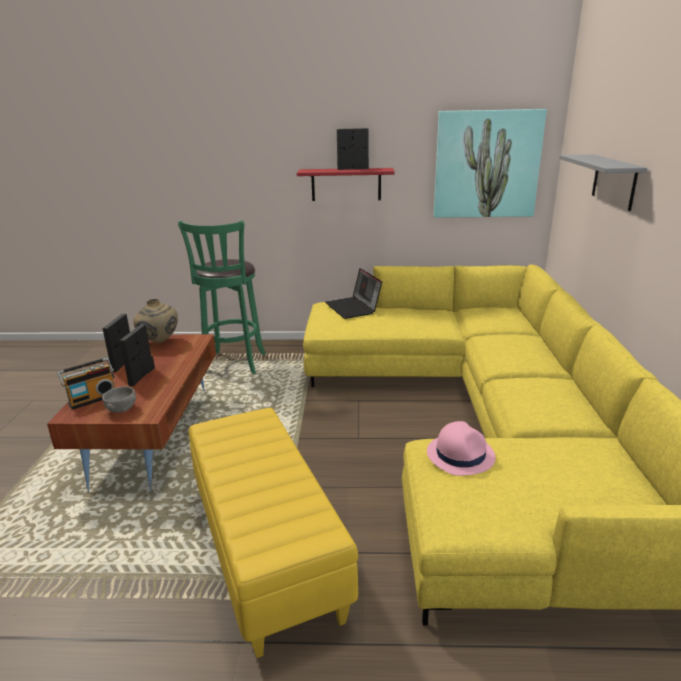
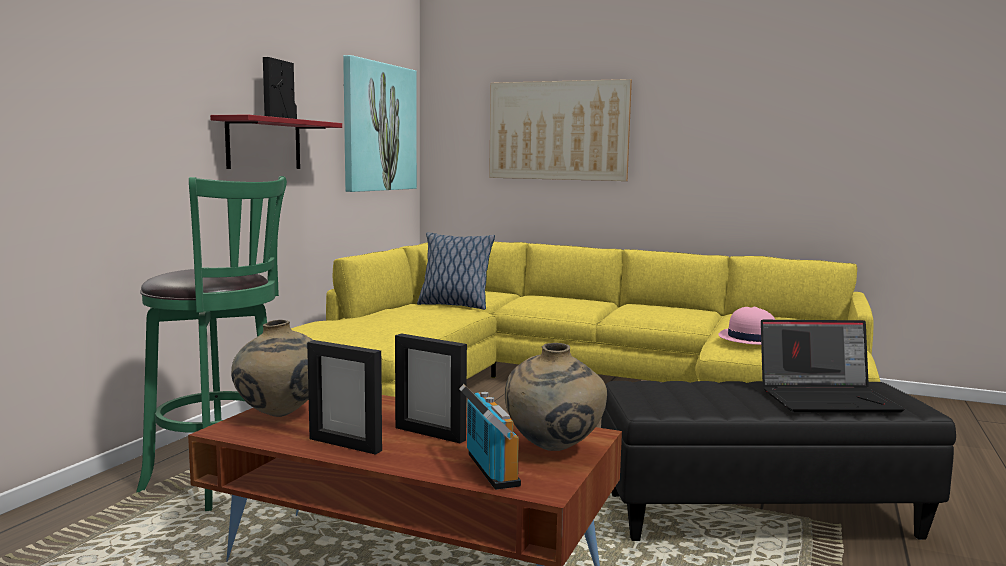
camera: 70 degrees left, 15 degrees down
(121, 409) = (554, 450): grey bowl -> beige vase
(268, 550) = (759, 515): yellow ottoman -> black ottoman
(353, 308) = (348, 320): laptop -> laptop (827, 399)
(456, 322) = (454, 305): none -> pillow
(614, 181) = (558, 130): grey shelf -> picture

